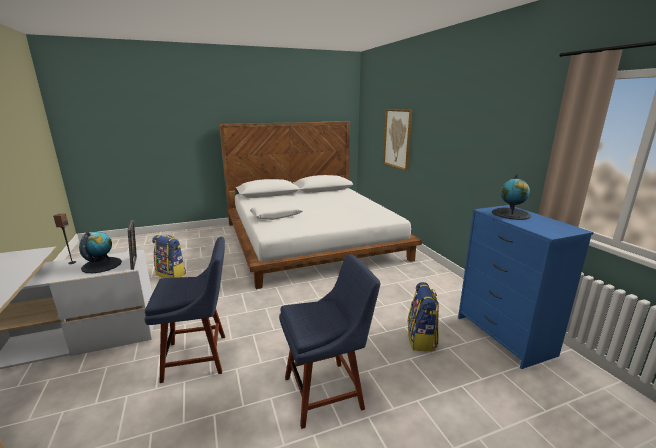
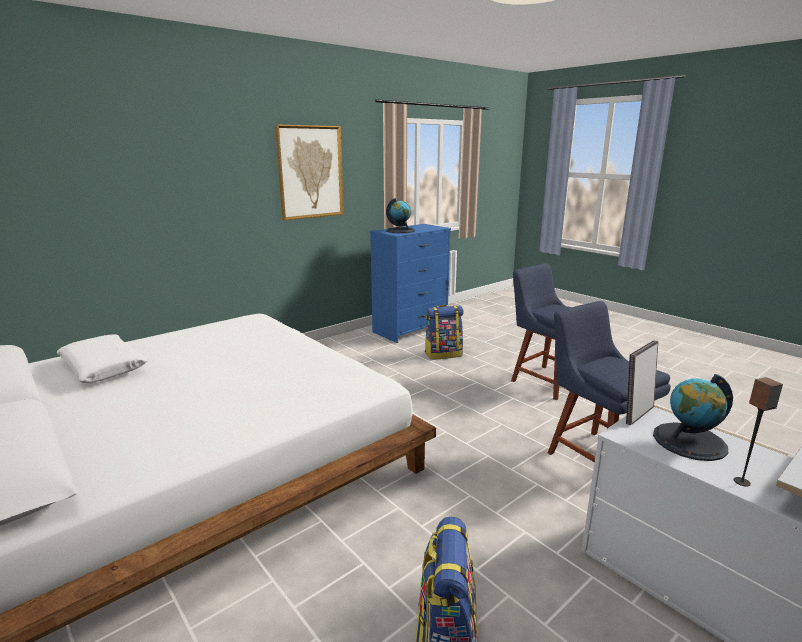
camera: 110 degrees left, 0 degrees up
(276, 216) = (273, 399): white pillow -> white pillow (104, 367)
(397, 138) = (107, 209): picture -> picture (310, 172)

